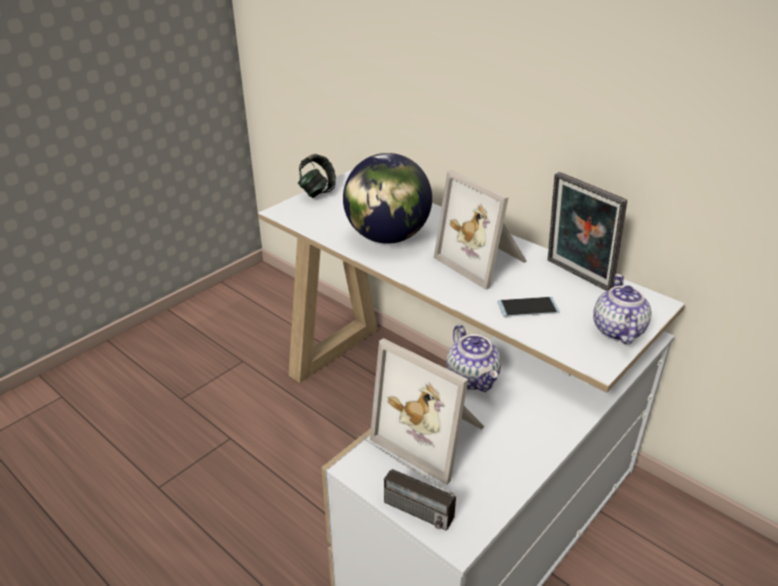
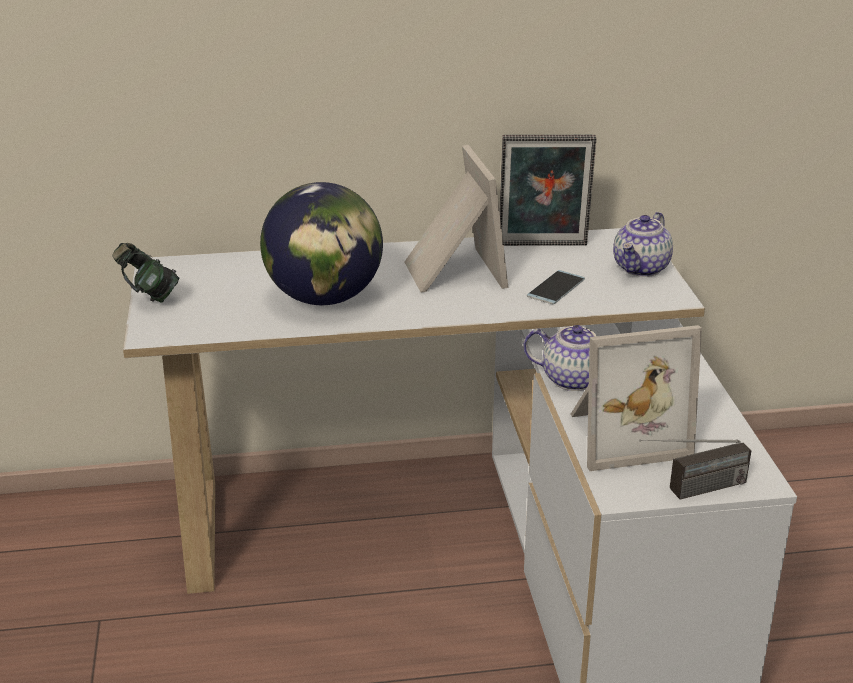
camera: 50 degrees left, 5 degrees down
(484, 261) = (451, 272): picture frame -> picture frame turned 105 degrees counterclockwise
(617, 330) = (641, 268): teapot -> teapot turned 105 degrees counterclockwise

